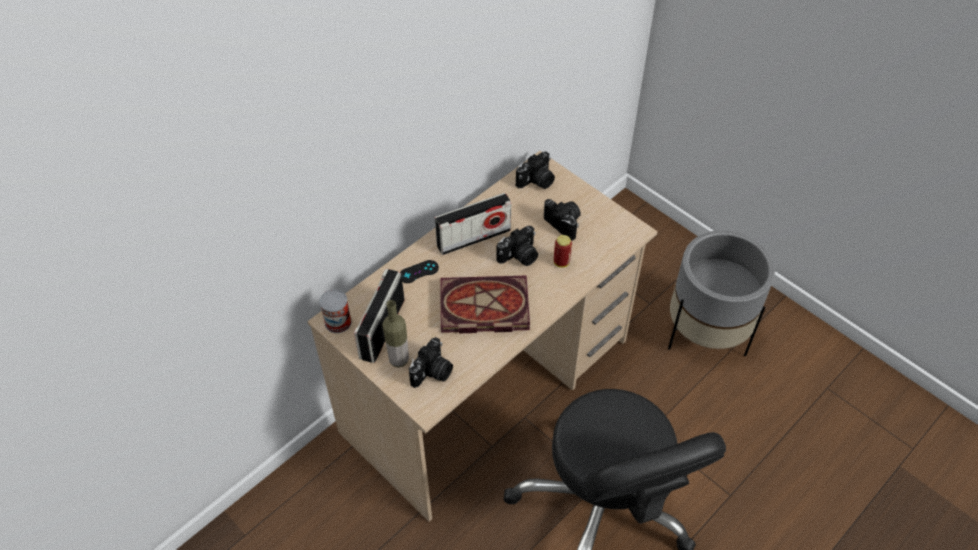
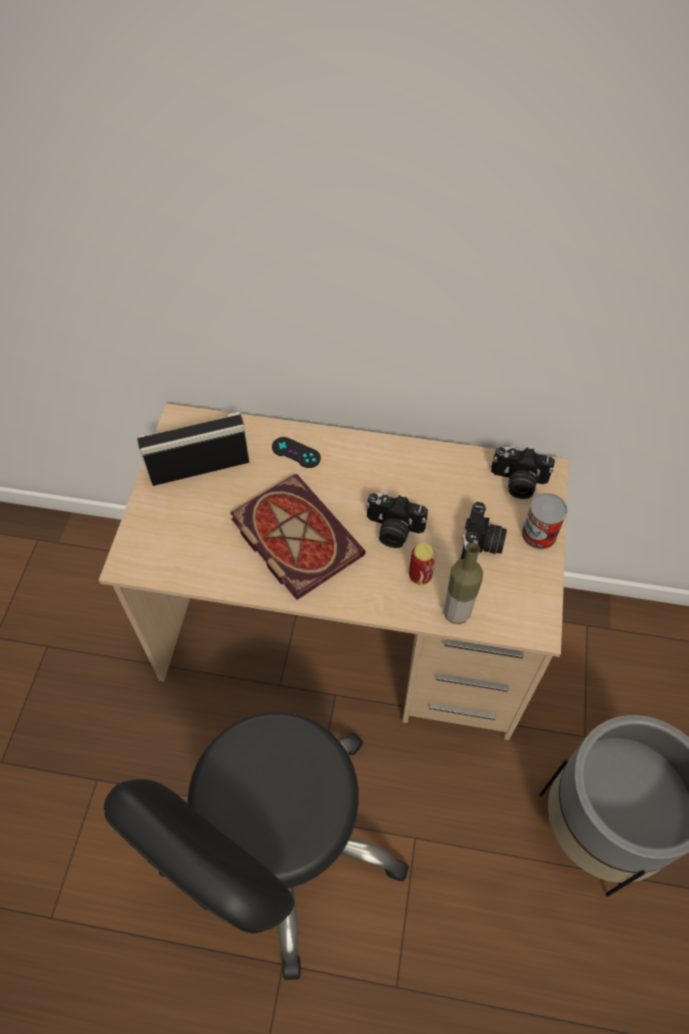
camera: 55 degrees right, 5 degrees up
(338, 322) = (181, 427): can -> can (539, 534)
(399, 360) = (171, 504): bottle -> bottle (456, 613)
(432, 373) = (174, 543): camera -> none
(473, 238) = (382, 472): radio -> none

